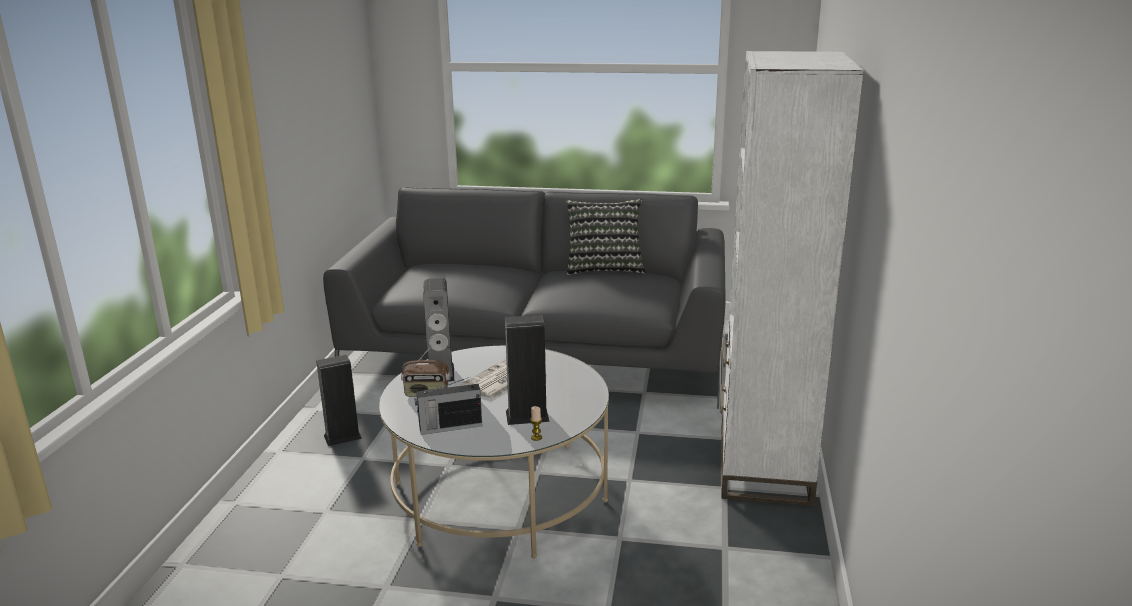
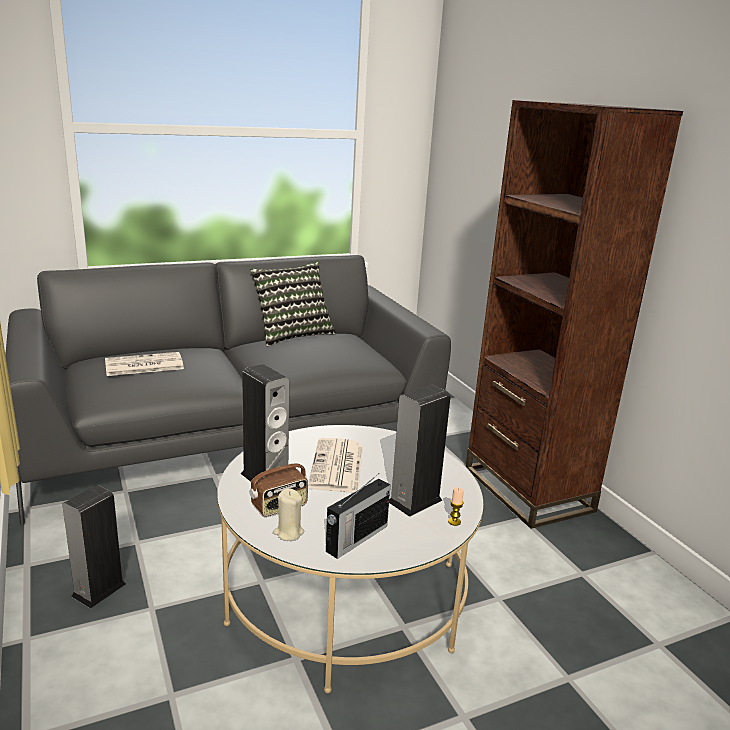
camera: 35 degrees left, 0 degrees up
(411, 410) = (288, 532): none -> beige candle
(447, 274) = (143, 365): none -> newspaper
(763, 466) = (527, 489): white bookcase -> brown bookcase

